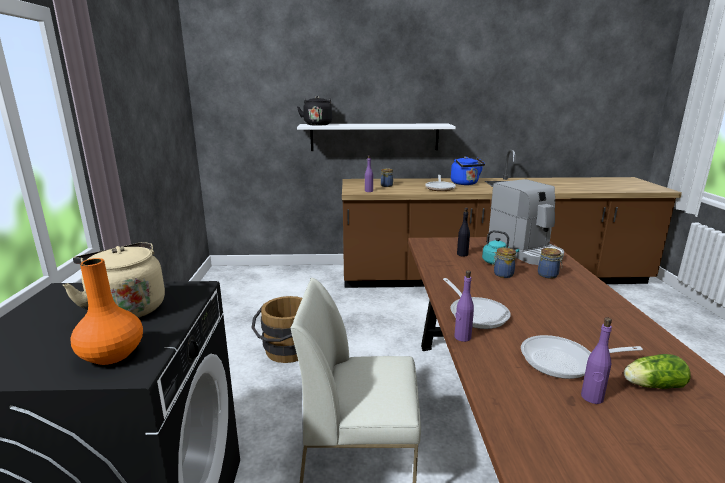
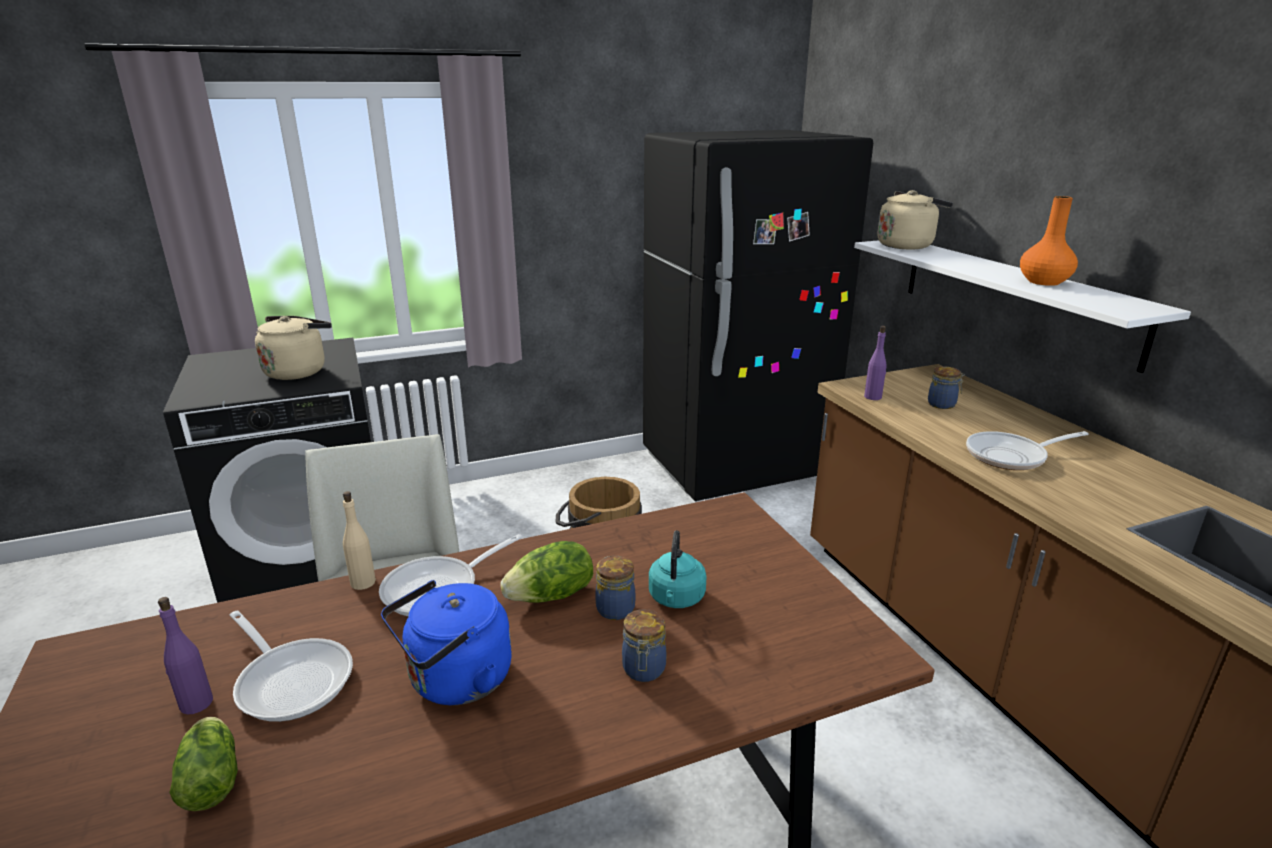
camera: 70 degrees right, 5 degrees up
(113, 355) = (215, 389): orange vase -> orange vase (1044, 282)
(240, 287) = (734, 466): none -> black fridge
(317, 124) = (907, 245): black kettle -> beige kettle
(462, 254) = (694, 555): black bottle -> none
(462, 337) = (363, 582): purple bottle -> beige bottle
(465, 183) = (1117, 482): blue kettle -> blue kettle (455, 681)
(489, 286) = (552, 596): none -> lettuce
(526, 252) = (774, 636): coffee machine -> none
(564, 361) = (292, 680): frying pan -> frying pan turned 150 degrees clockwise

